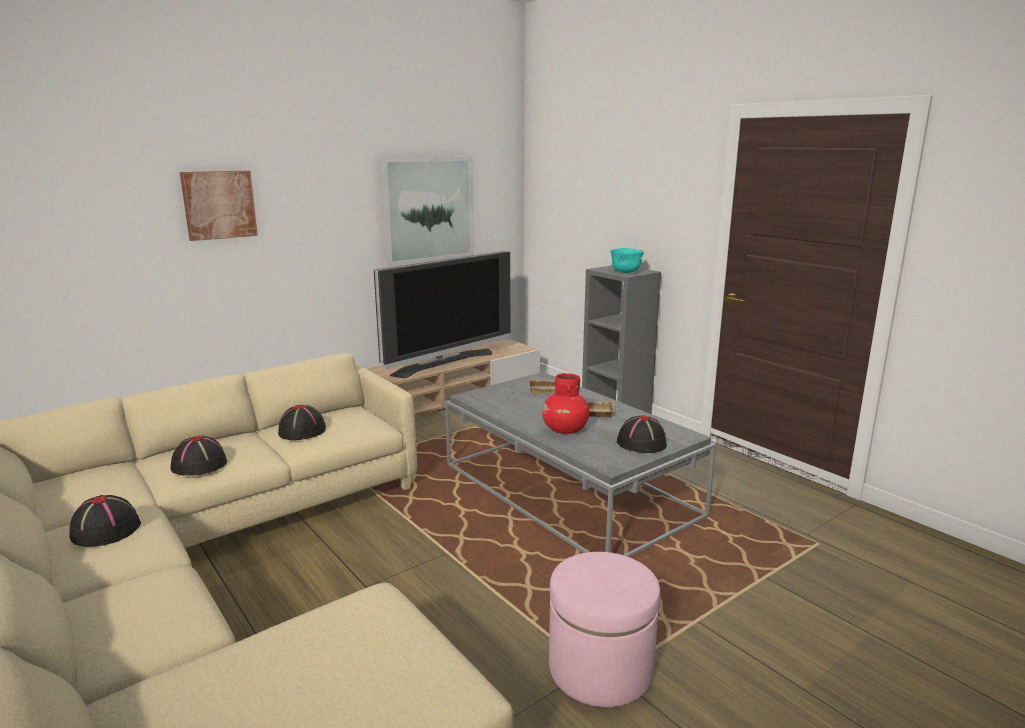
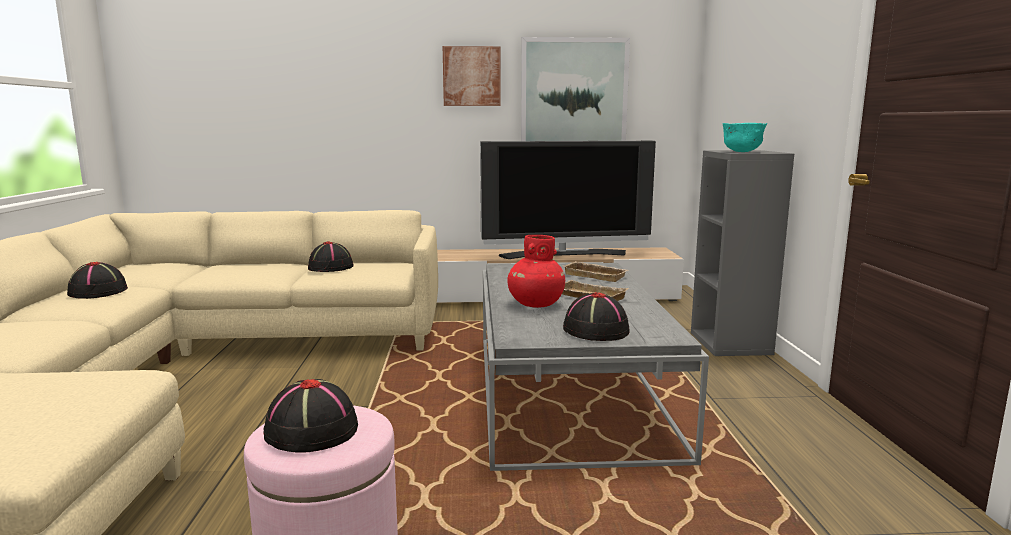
camera: 35 degrees right, 5 degrees down
(199, 465) = (225, 272): black hat -> black hat (311, 431)
(219, 205) = (362, 76): picture -> picture (471, 76)

